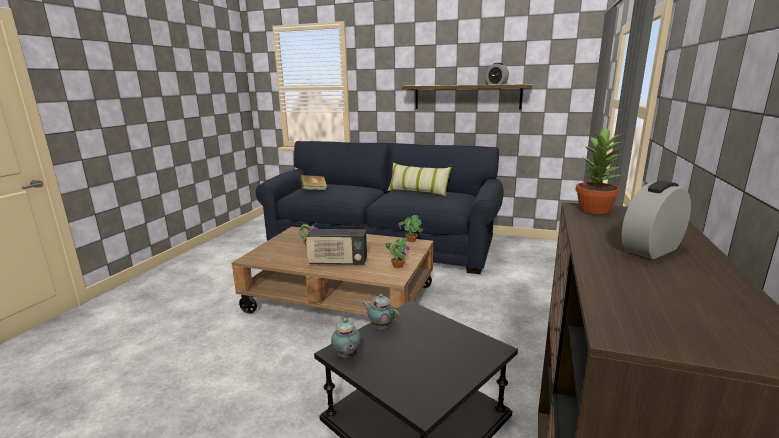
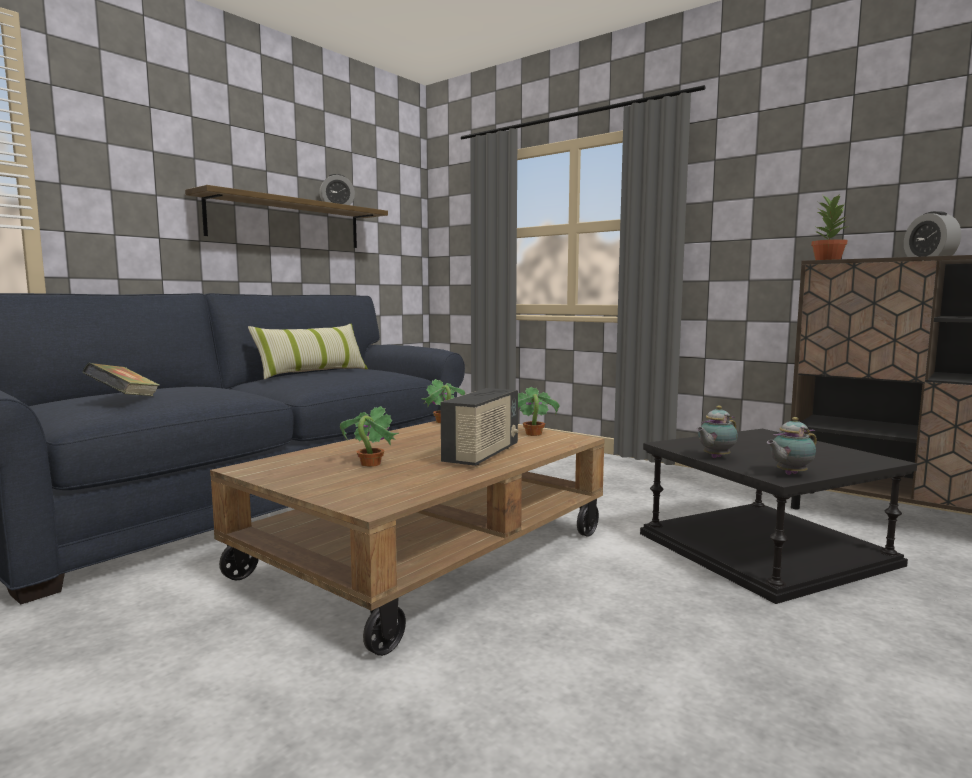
camera: 70 degrees left, 10 degrees down
(347, 356) = (789, 474): teapot -> teapot turned 150 degrees clockwise

